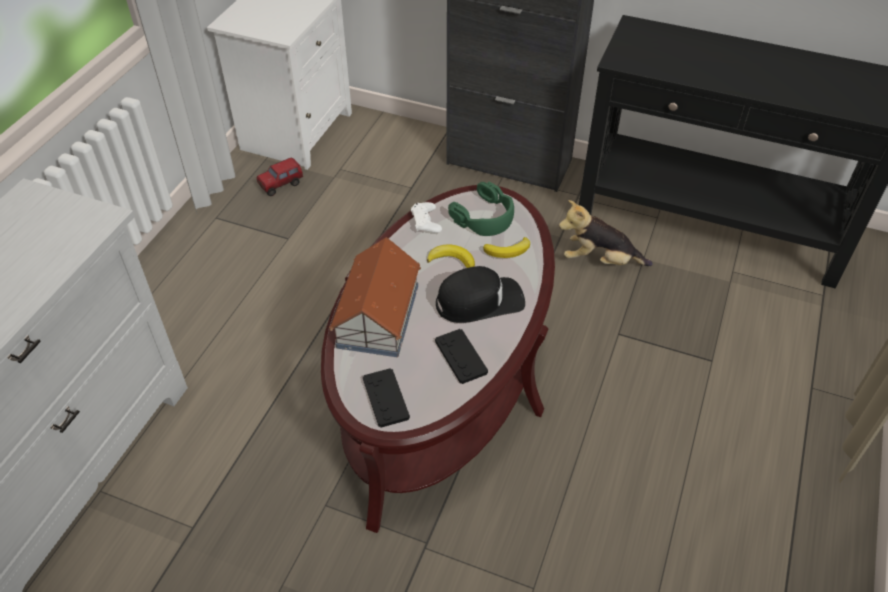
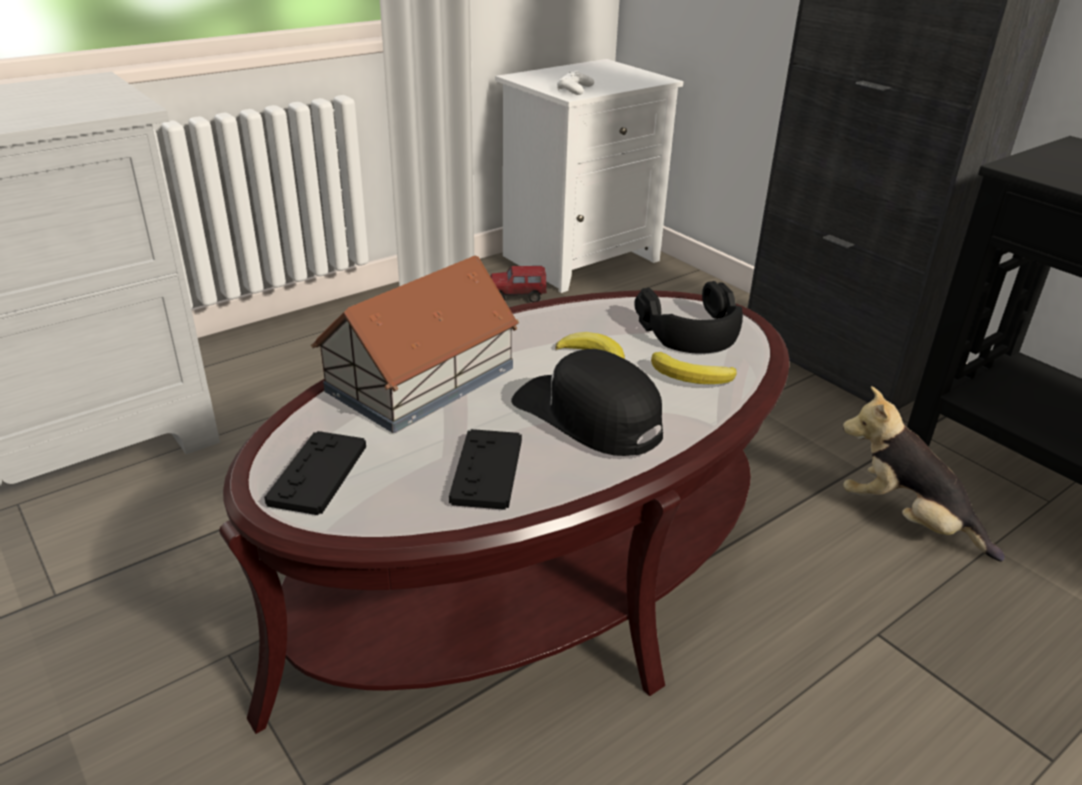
camera: 30 degrees right, 15 degrees down
(426, 222) = (597, 309): white game controller -> white game controller (574, 89)
(480, 301) = (588, 416): black cap -> black cap turned 150 degrees counterclockwise
(484, 217) = (691, 330): green headphones -> black headphones

